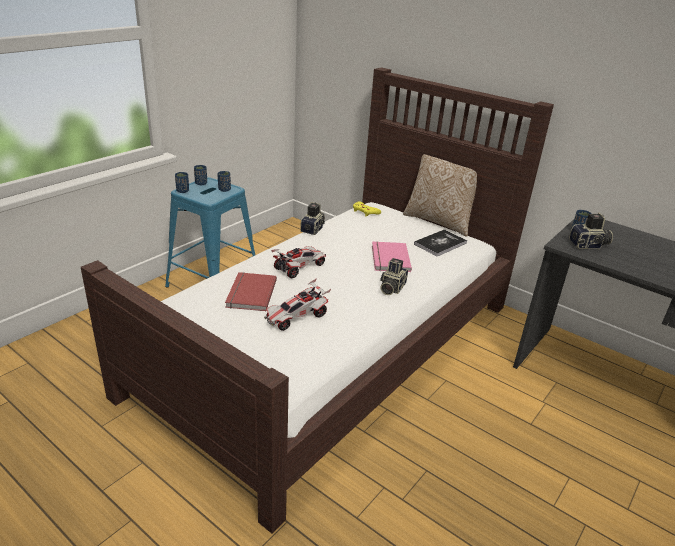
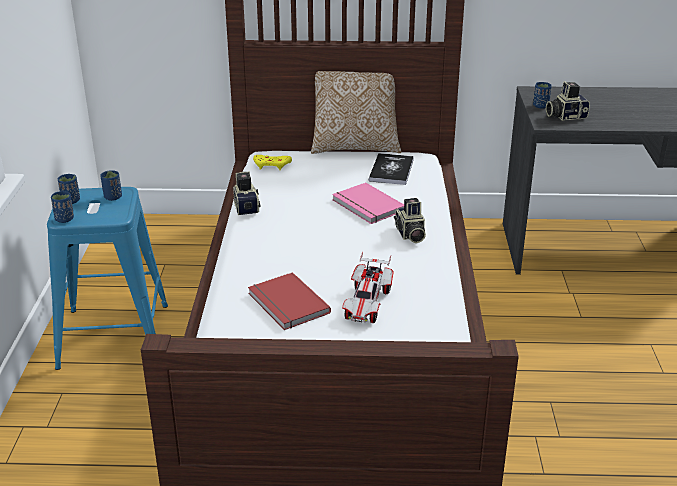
camera: 35 degrees left, 0 degrees up
(299, 267) = (295, 254): toy car -> none
(589, 245) = (565, 116): camera -> camera turned 150 degrees counterclockwise

